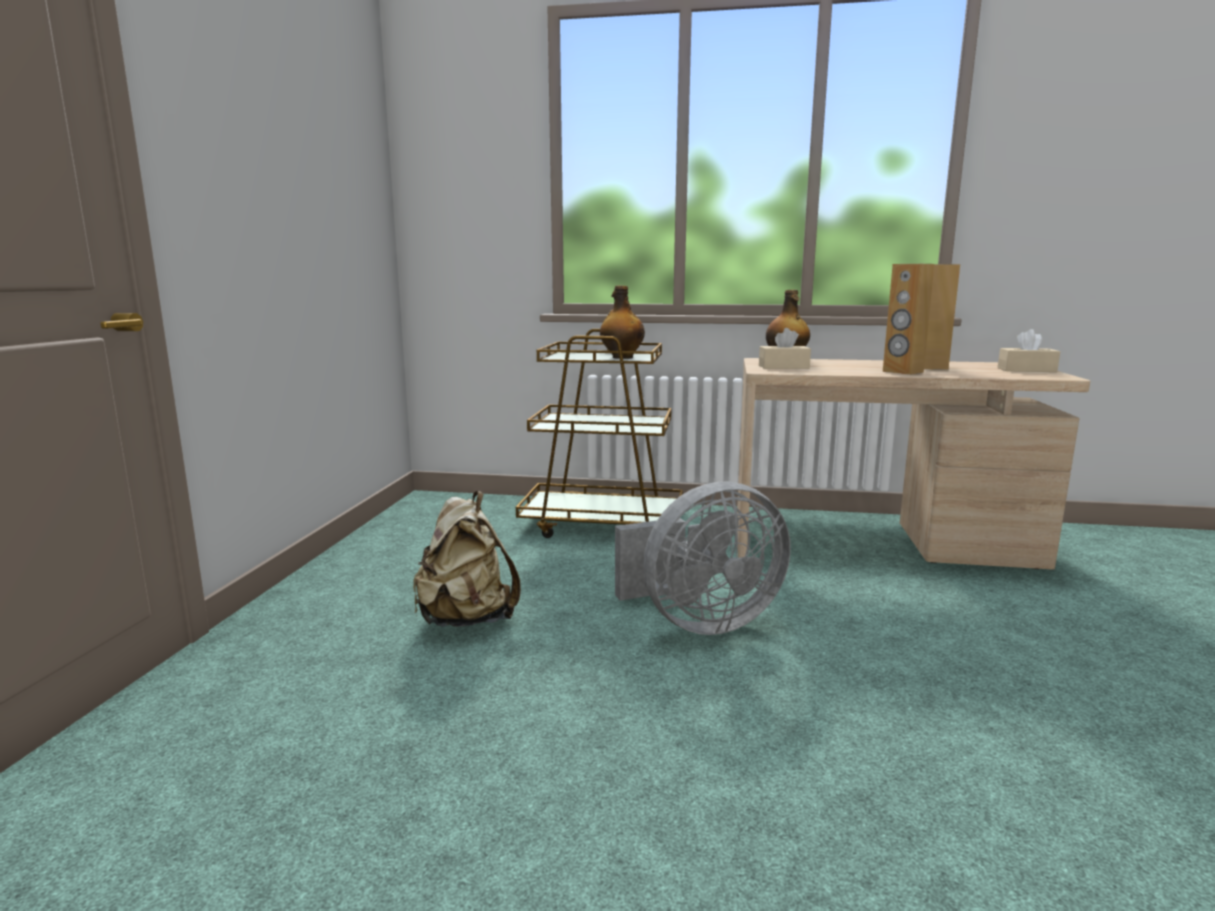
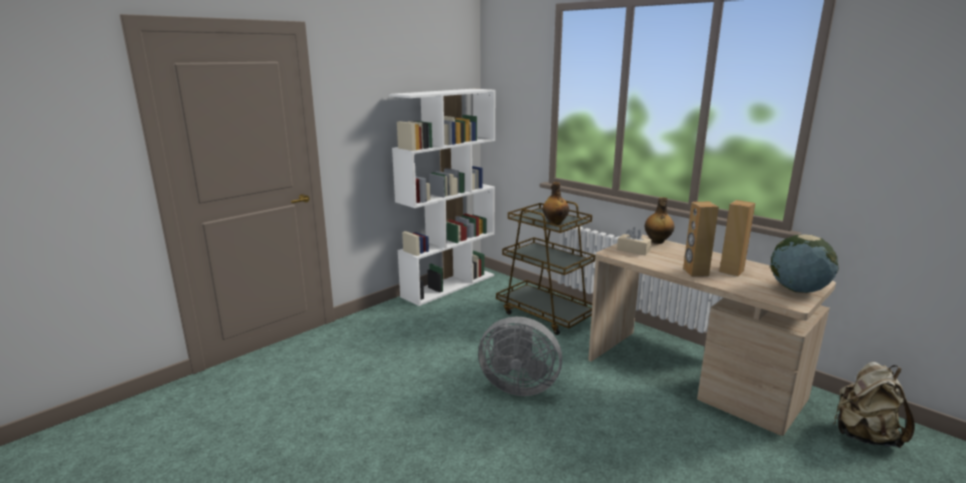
camera: 35 degrees right, 5 degrees up
(394, 524) = (449, 285): none -> white bookcase
(466, 619) = (423, 347): beige backpack -> beige backpack (864, 436)
(1026, 370) = (797, 290): beige tissue box -> globe

